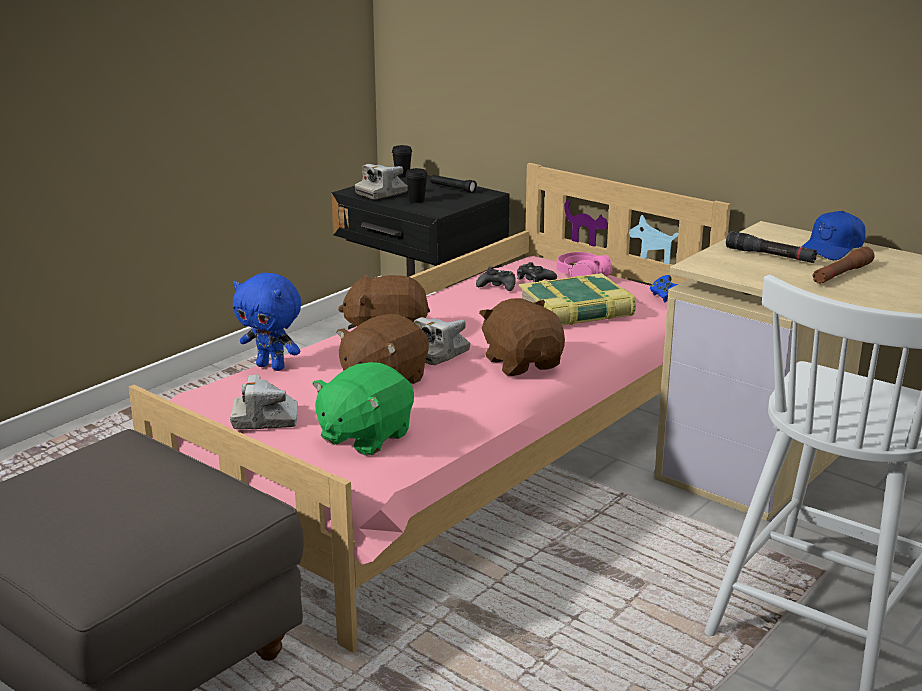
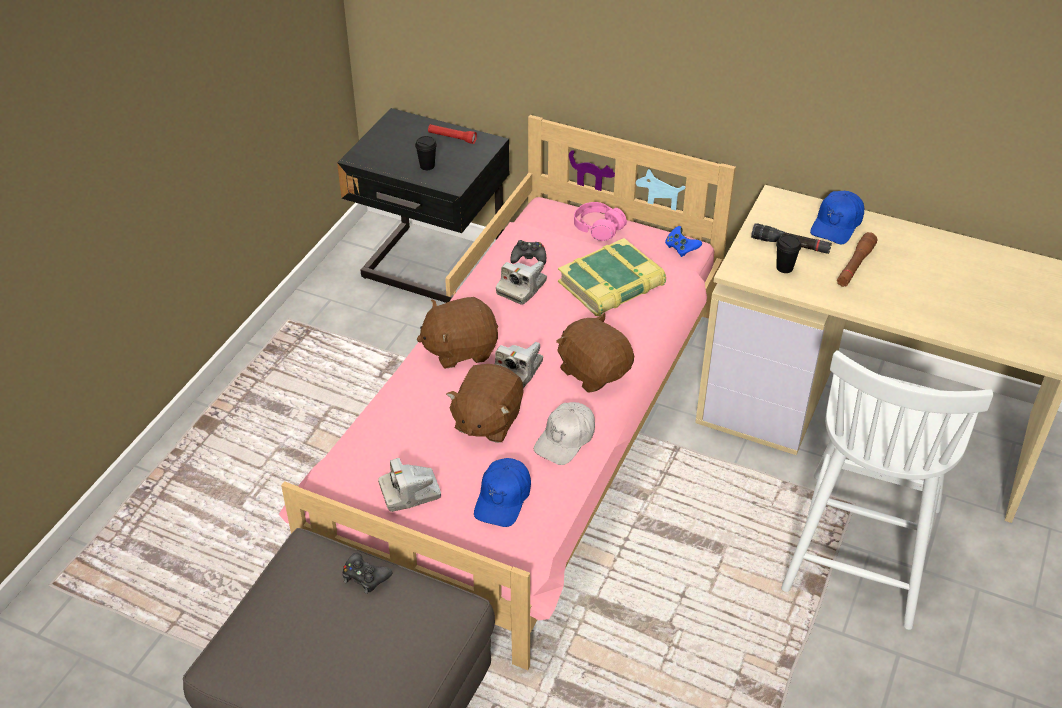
camera: 15 degrees left, 20 degrees up
(272, 366) = (380, 417): blue plush toy -> none
(364, 437) = (503, 498): green plush toy -> blue cap
(381, 193) = (387, 158): camera -> camera (521, 288)
(402, 175) = (392, 119): black cup -> black cup (784, 268)
(453, 188) = (452, 138): black flashlight -> red flashlight
(462, 404) = (565, 439): none -> white cap
(534, 279) = (558, 241): black game controller -> black game controller (365, 577)

